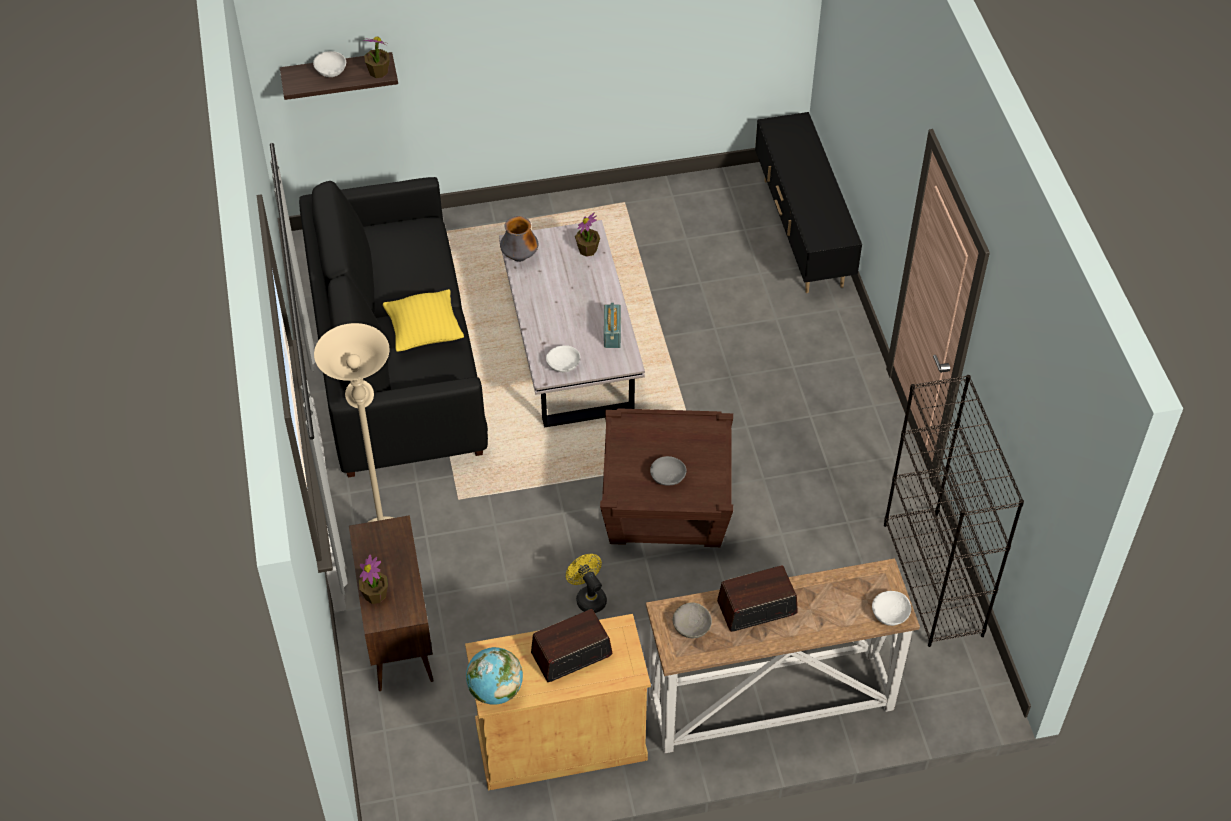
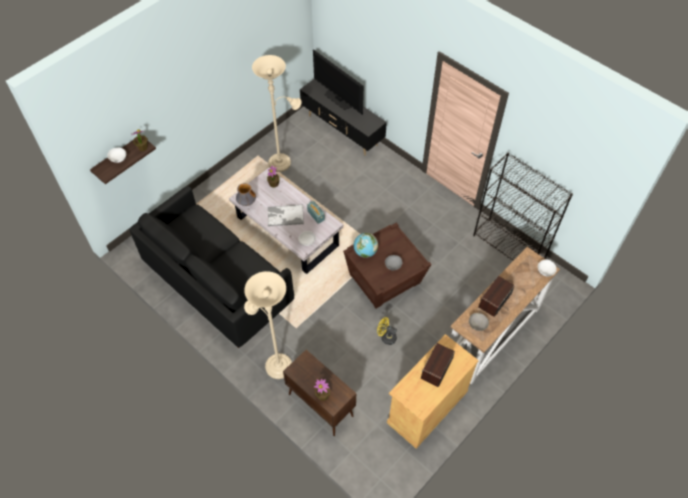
camera: 35 degrees left, 5 degrees up
(424, 333) = (237, 261): yellow pillow -> none
(495, 690) = (419, 405): globe -> globe (365, 252)
(562, 308) = (285, 216): none -> tray
(656, 233) = (282, 162): none -> beige floor lamp
(810, 167) = (338, 99): none -> television

